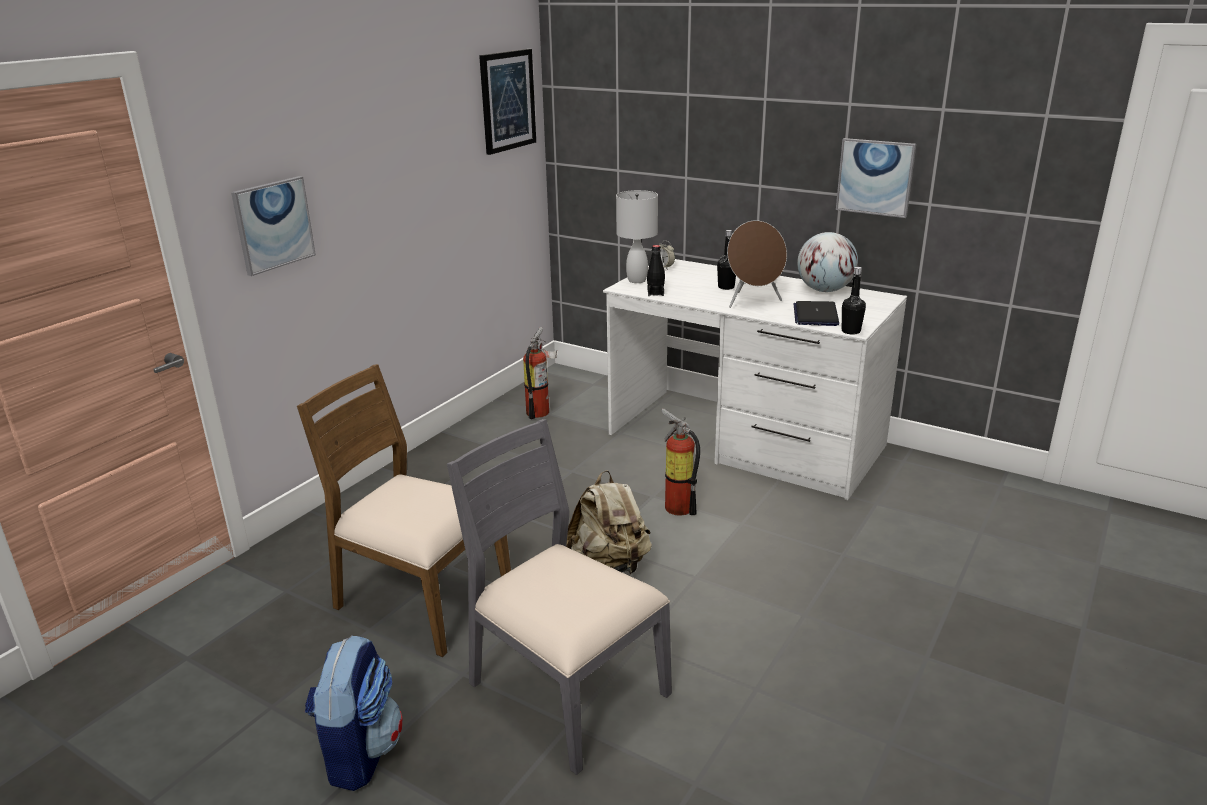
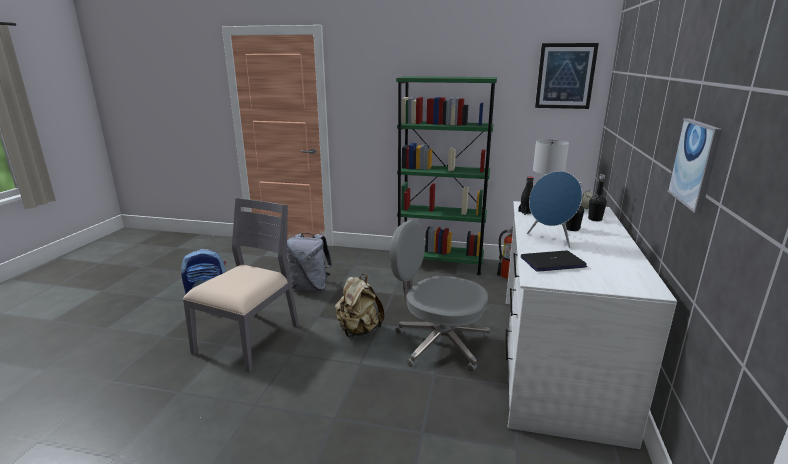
camera: 70 degrees right, 5 degrees down
(273, 225) = (371, 110): picture -> none
(420, 598) = (310, 287): brown chair -> grey backpack
(449, 452) = (440, 263): none -> green bookcase
(678, 505) = (439, 343): fire extinguisher -> grey office chair
(753, 302) = (551, 239): brown speaker -> blue speaker
(824, 290) = (624, 262): globe -> none
(851, 331) = (530, 278): black bottle -> black bottle (595, 219)

